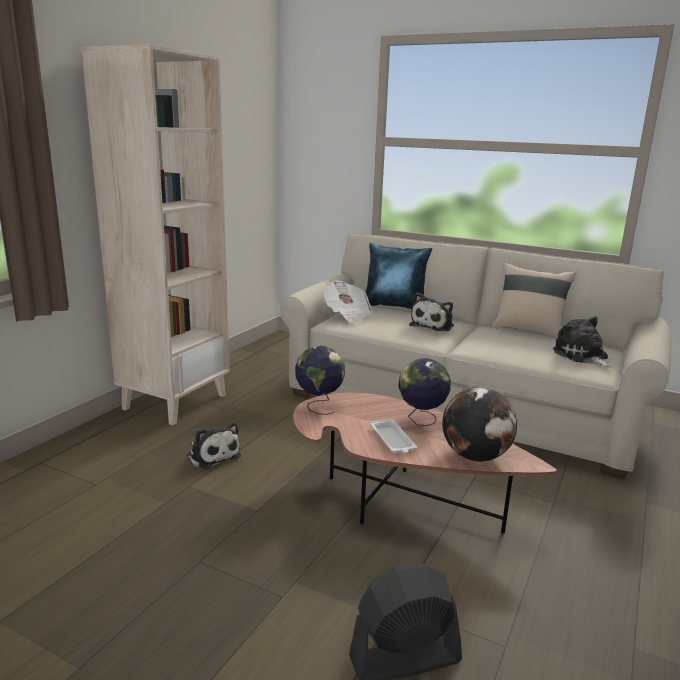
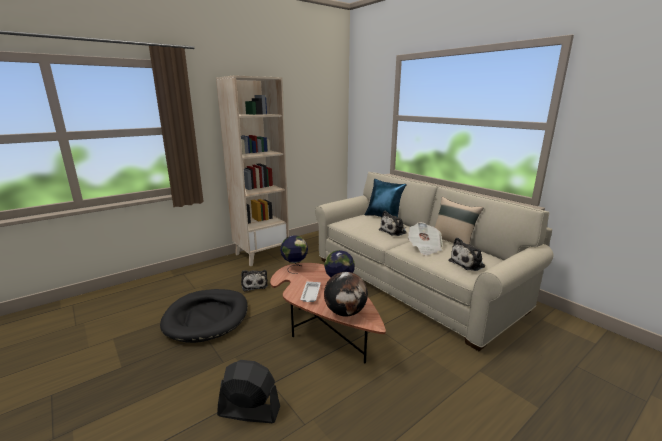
camera: 25 degrees right, 0 degrees up
(174, 530) = (207, 317): none -> black dog bed
(347, 314) = (351, 219): newspaper -> newspaper (424, 248)
(581, 356) = (468, 263): plush toy -> plush toy turned 120 degrees counterclockwise

